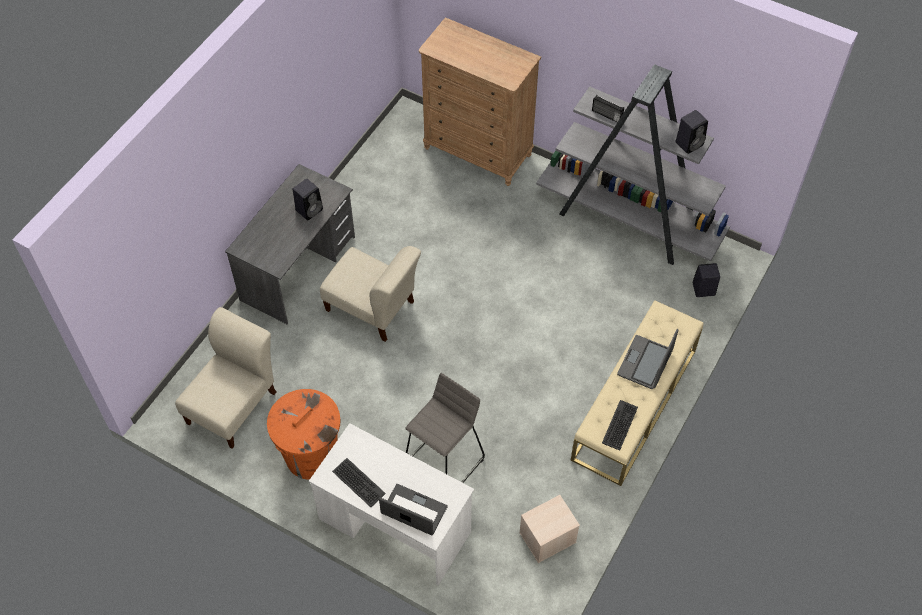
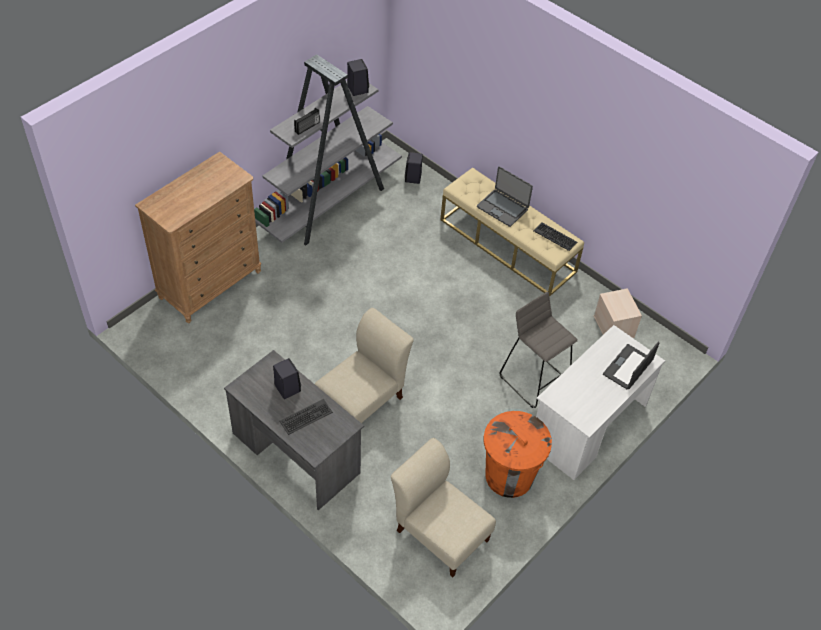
camera: 80 degrees left, 5 degrees down
(358, 483) = (597, 401): keyboard -> keyboard (306, 417)

